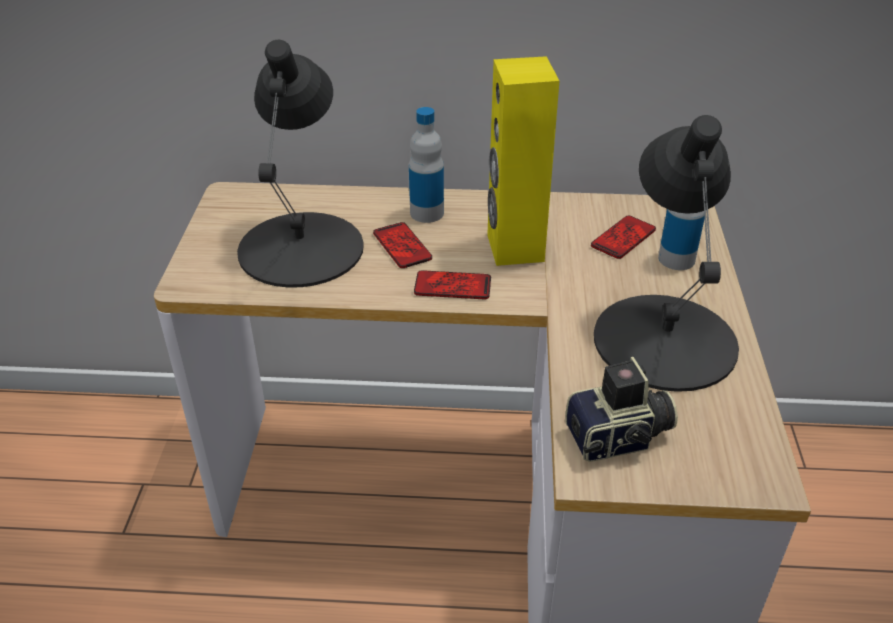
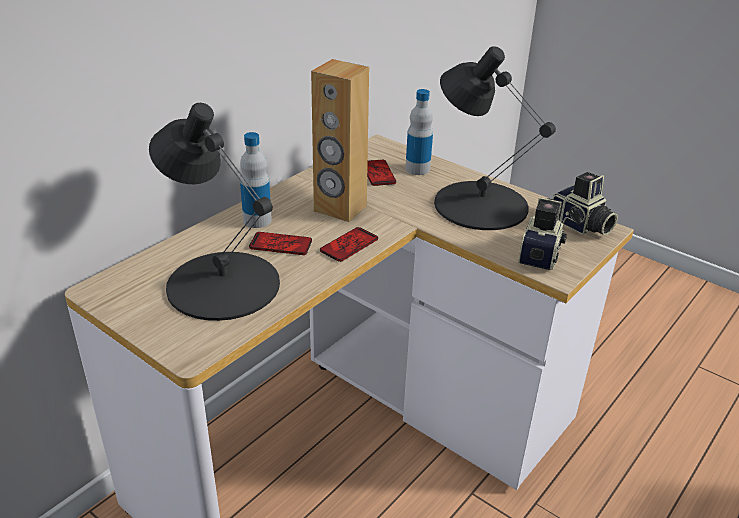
camera: 55 degrees left, 5 degrees down
(514, 248) = (340, 209): yellow speaker -> brown speaker
(740, 449) = (580, 225): none -> camera

